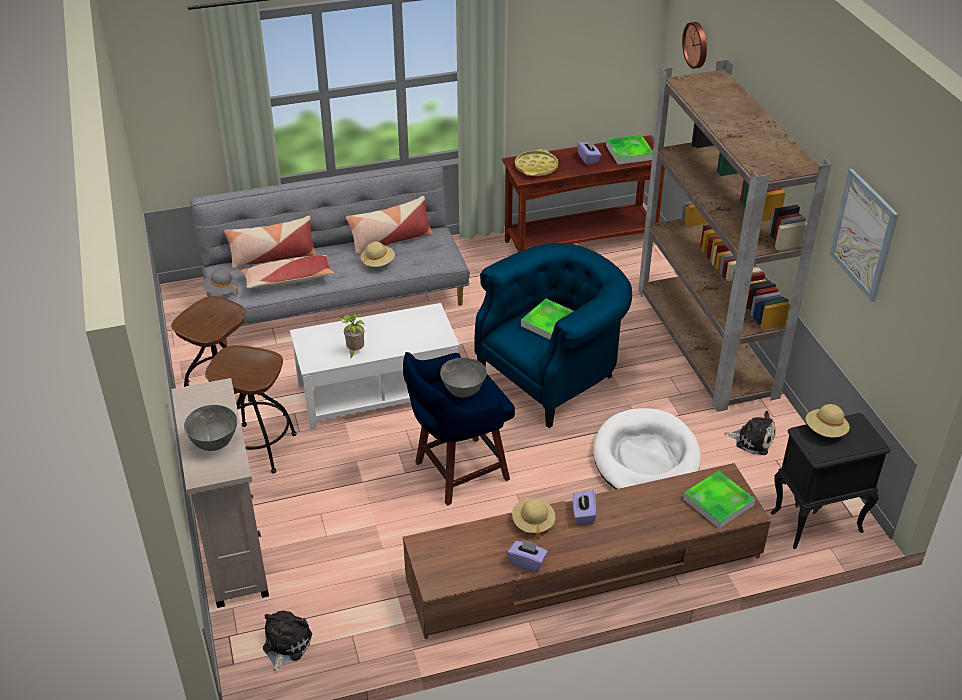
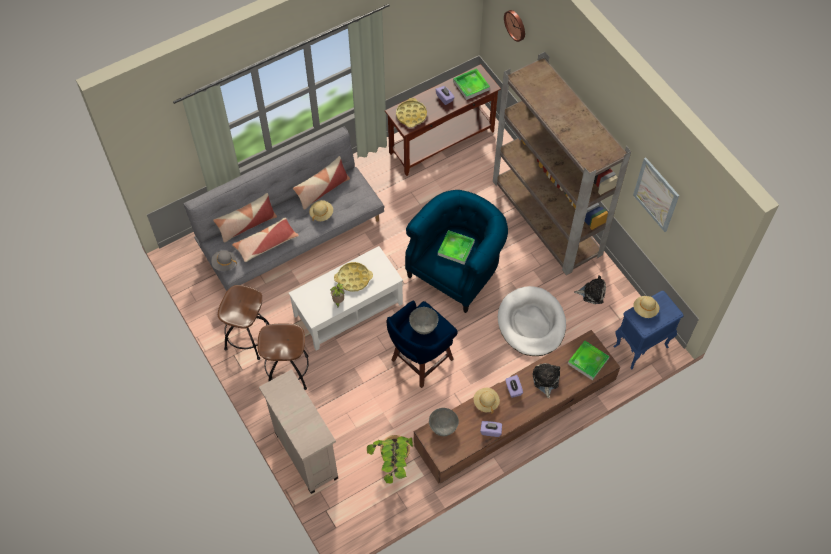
camera: 15 degrees left, 20 degrees up
(214, 443) = (303, 422): grey bowl -> grey bowl (443, 427)
(285, 645) = (360, 507): plush toy -> plush toy (545, 380)
(361, 600) = (393, 467): none -> potted plant
(388, 331) = (353, 278): none -> yellow tray
(816, 522) = (640, 347): black nightstand -> blue nightstand

